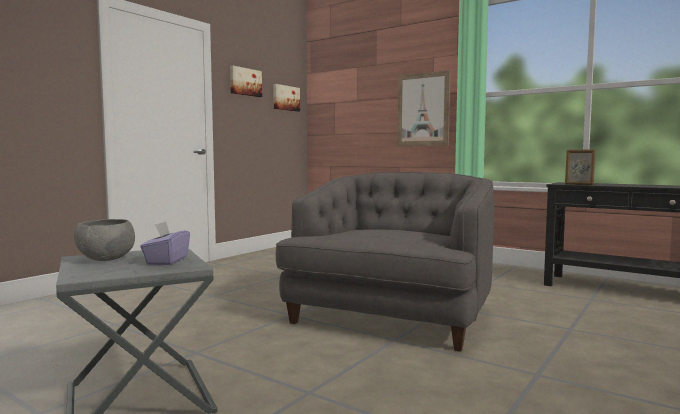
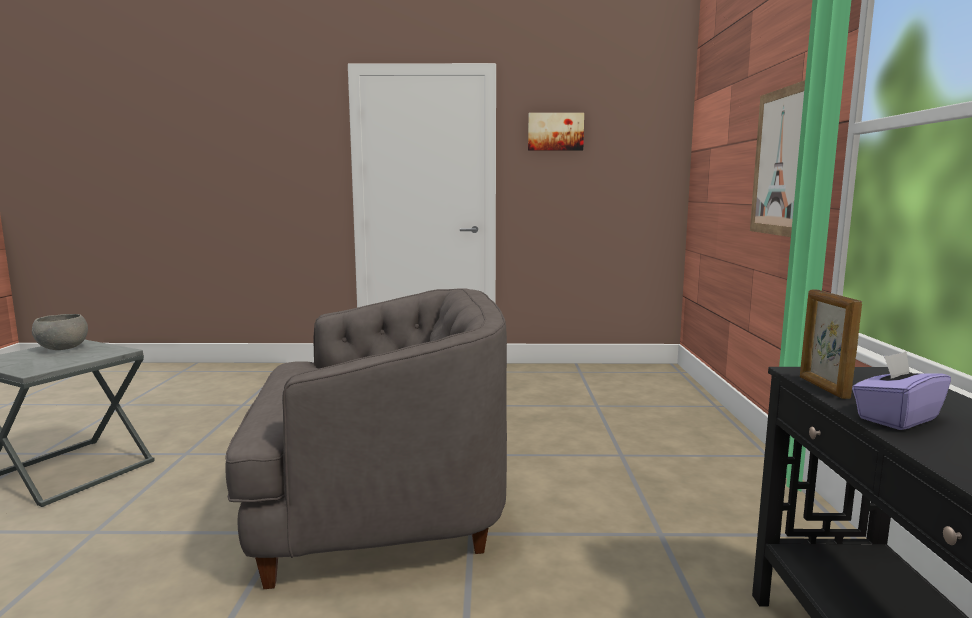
camera: 55 degrees right, 5 degrees up
(166, 261) = (57, 361): purple tissue box -> purple tissue box (896, 418)
(285, 98) = (638, 146): picture -> none

